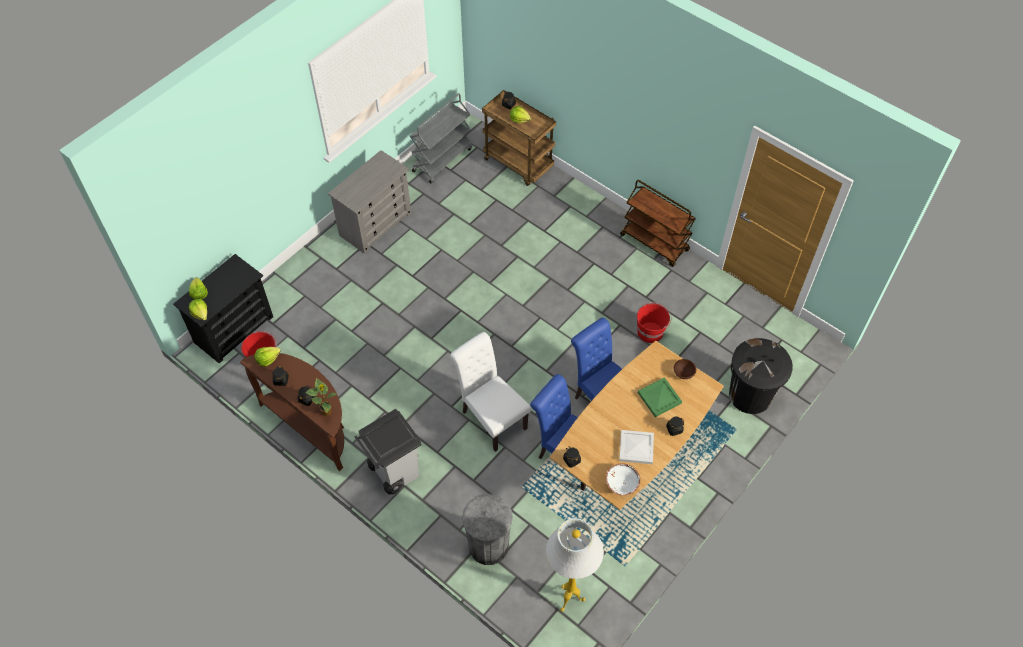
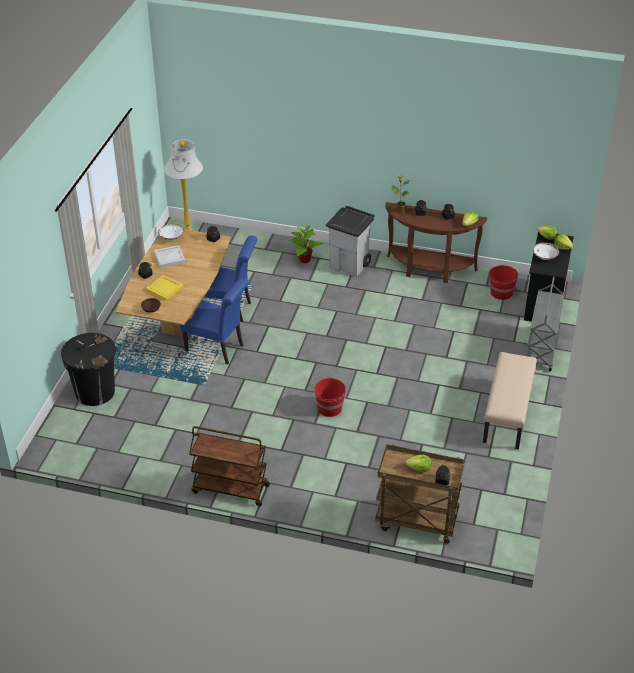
camera: 155 degrees right, 15 degrees down
(229, 287) = (544, 256): none -> white bowl
(375, 224) = (508, 414): grey dresser -> beige bench
(441, 504) = (304, 259): none -> potted plant
(442, 159) = (498, 497): grey cart -> grey cart (541, 350)
(488, 546) = (258, 250): grey trash can -> none
(491, 417) = (301, 313): white chair -> none
(650, 332) = (200, 410): red bucket -> red bucket (329, 408)
(658, 398) = (165, 289): green tray -> yellow tray

